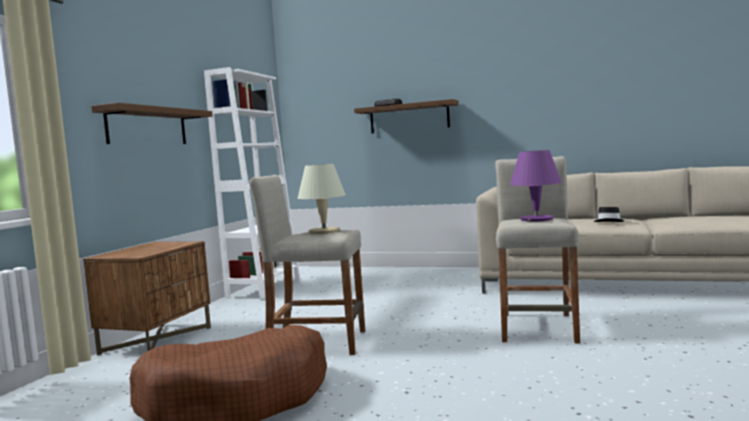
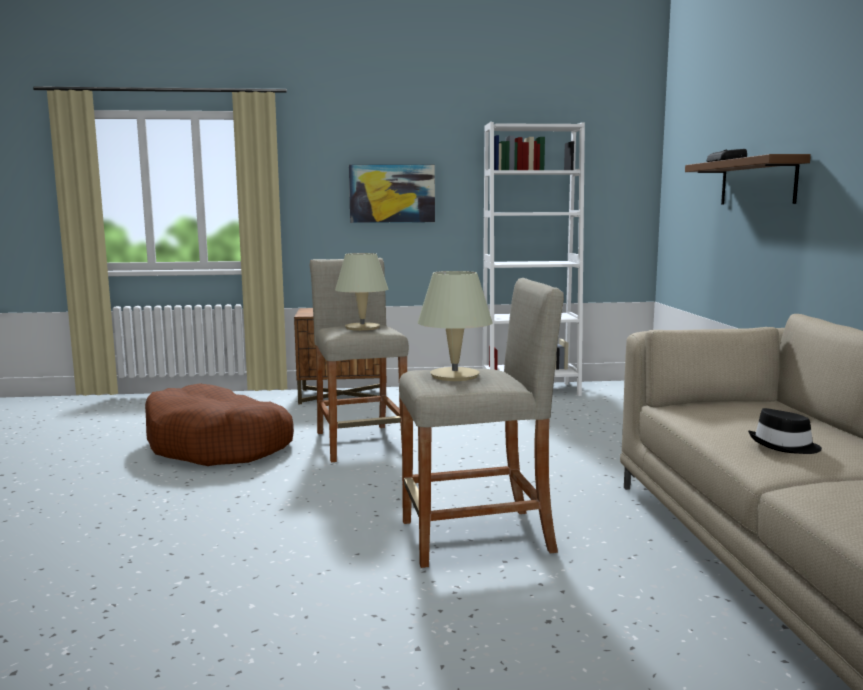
camera: 65 degrees right, 5 degrees up
(147, 127) = (392, 193): brown shelf -> picture
(536, 219) = (454, 375): purple table lamp -> beige table lamp

